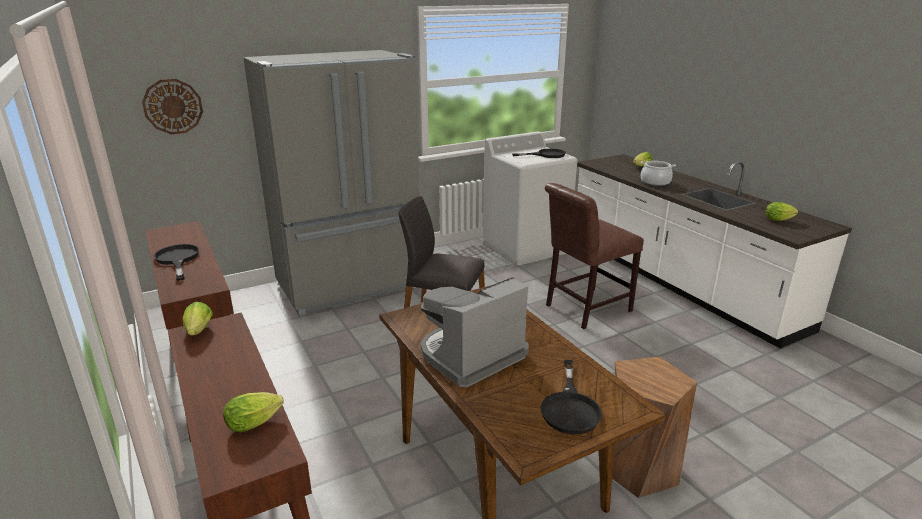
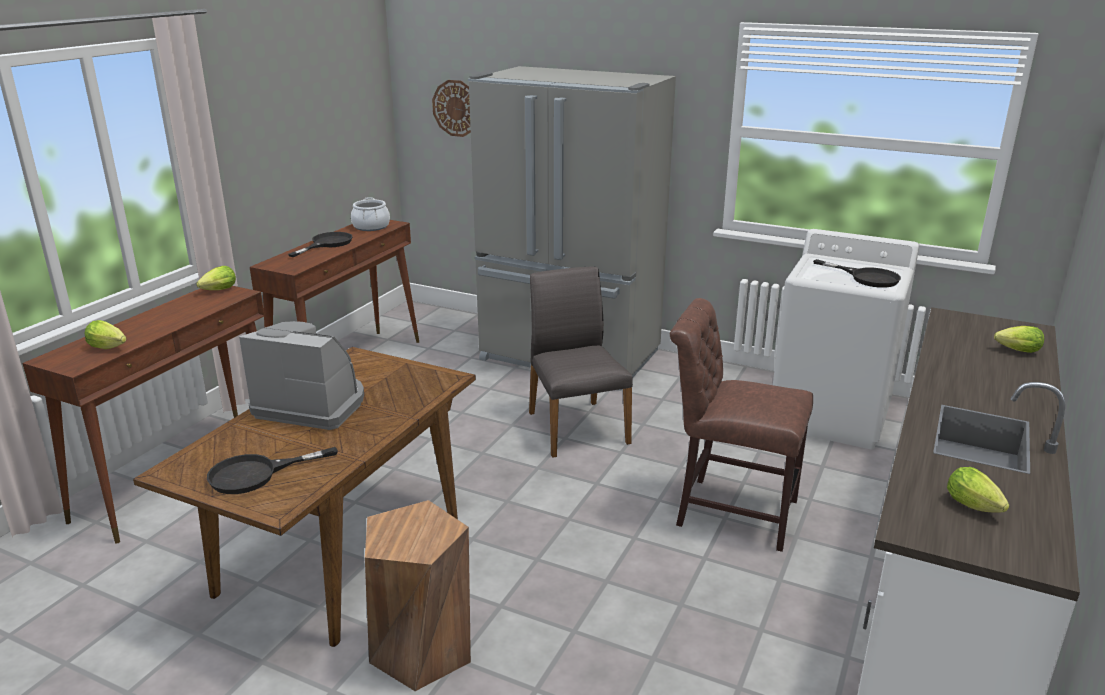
camera: 55 degrees right, 0 degrees up
(655, 182) = (956, 375): cooking pot -> cooking pot (371, 227)

